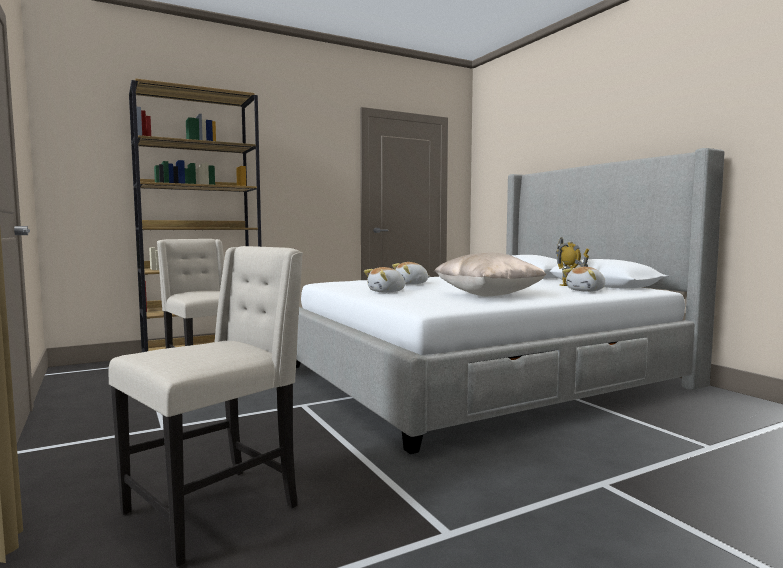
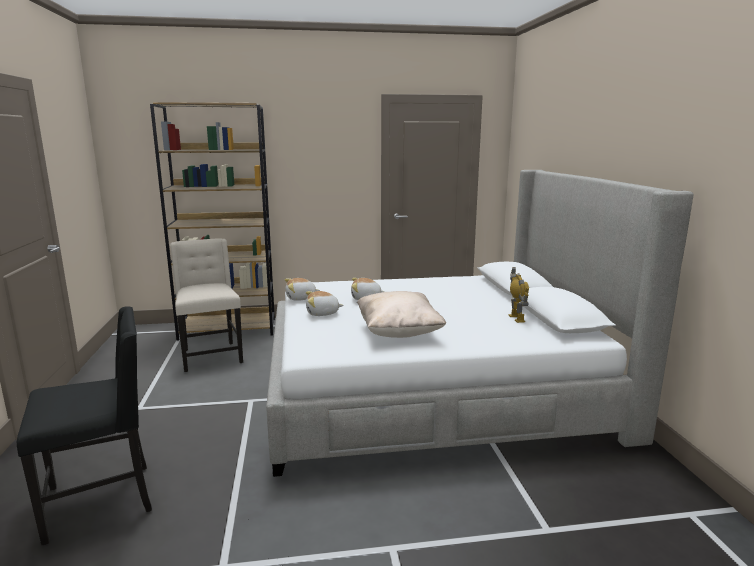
camera: 20 degrees right, 10 degrees up
(215, 509) = (103, 500): beige chair -> black chair
(586, 291) = (512, 333): plush toy -> plush toy (301, 298)

